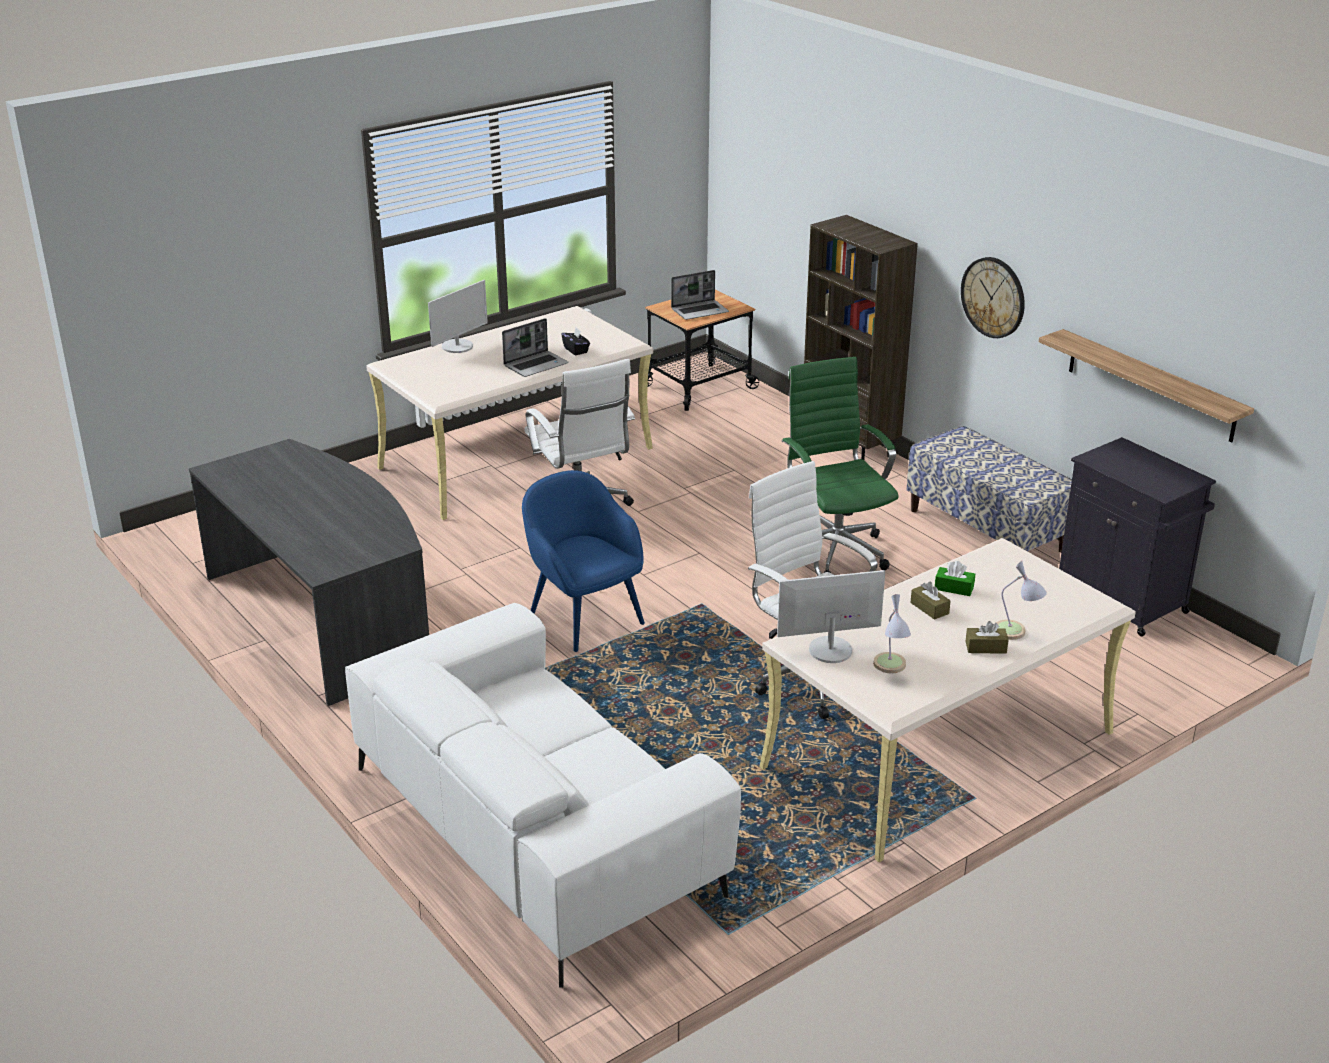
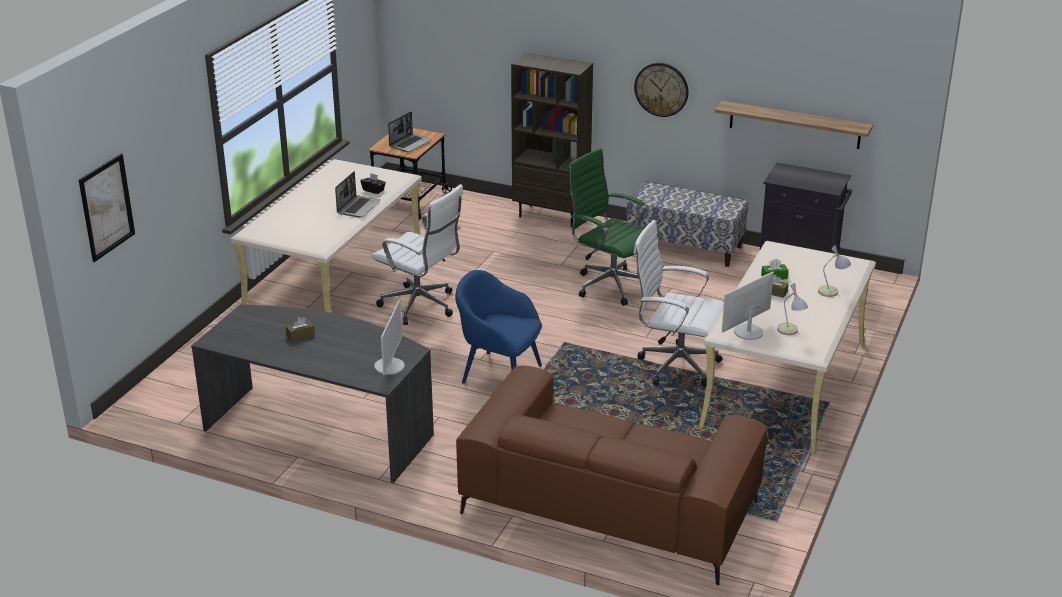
camera: 30 degrees left, 0 degrees up
(162, 283) = (106, 207): none -> picture
(458, 346) = (285, 208): monitor -> monitor (390, 366)
(536, 829) = (609, 507): white sofa -> brown sofa
(986, 647) = (826, 304): brown tissue box -> brown tissue box (300, 335)

